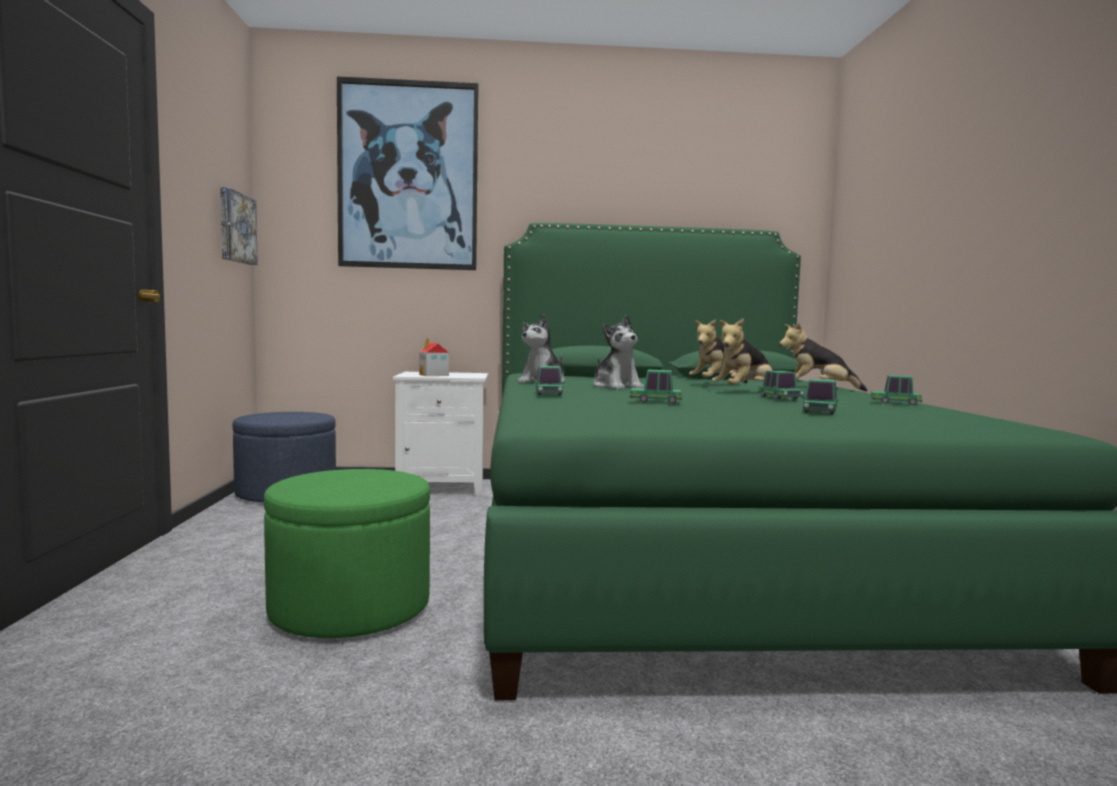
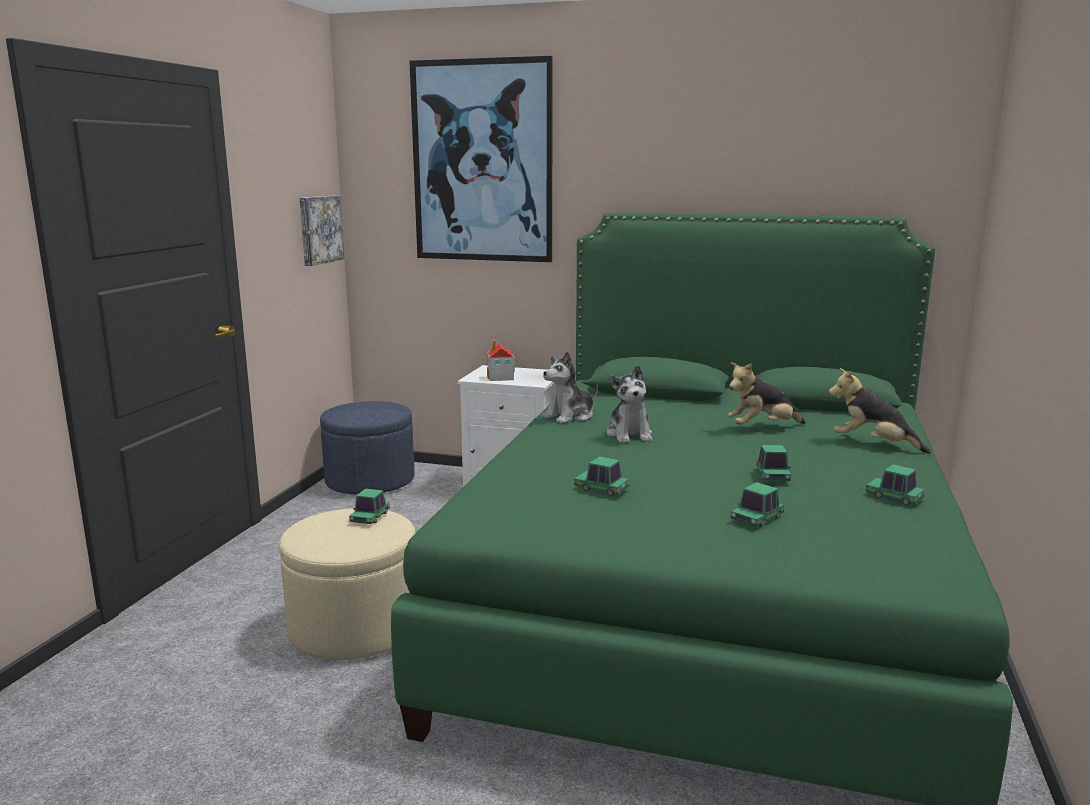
camera: 20 degrees right, 10 degrees up
(350, 607) = (354, 628): green ottoman -> beige ottoman
(548, 394) = (535, 454): toy car -> toy car (370, 517)
(744, 392) = (757, 455): plush toy -> none

